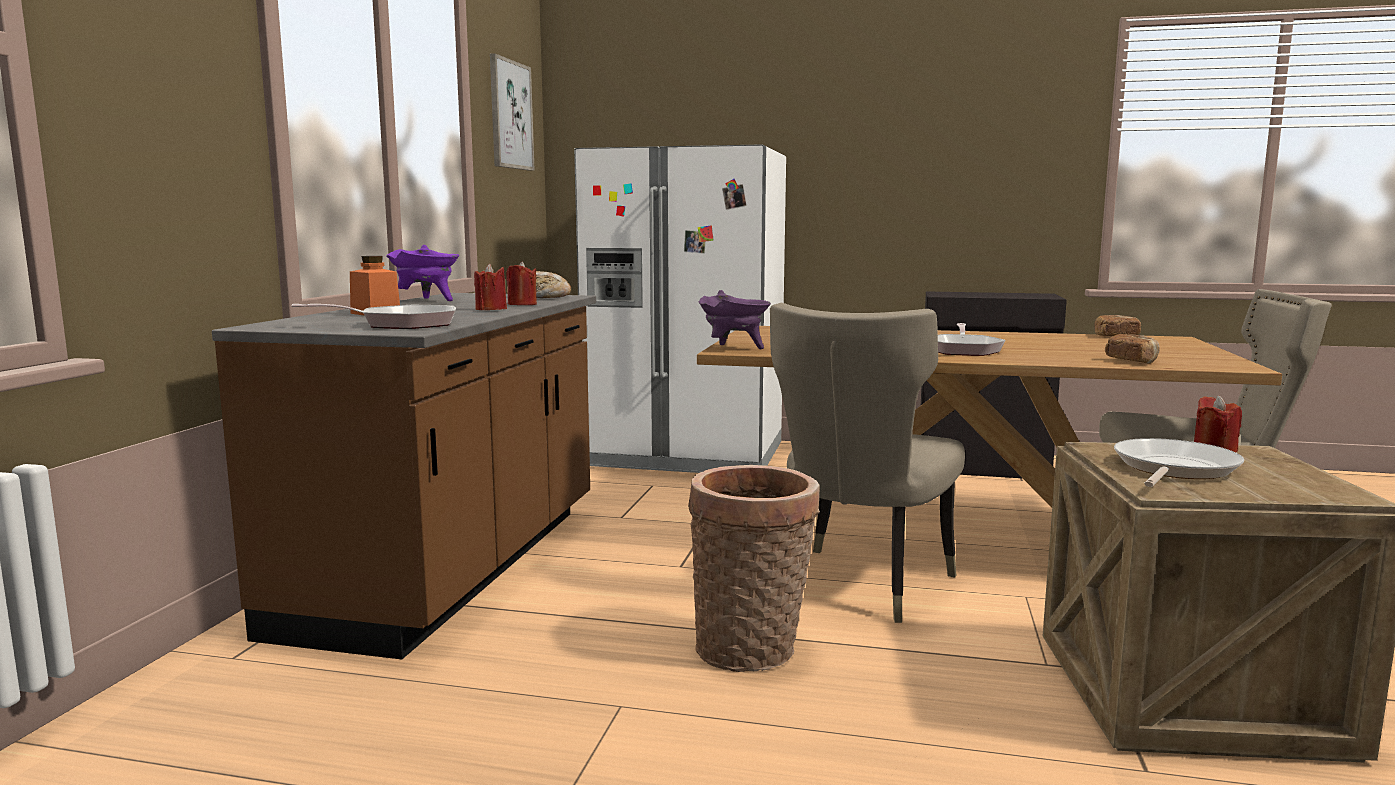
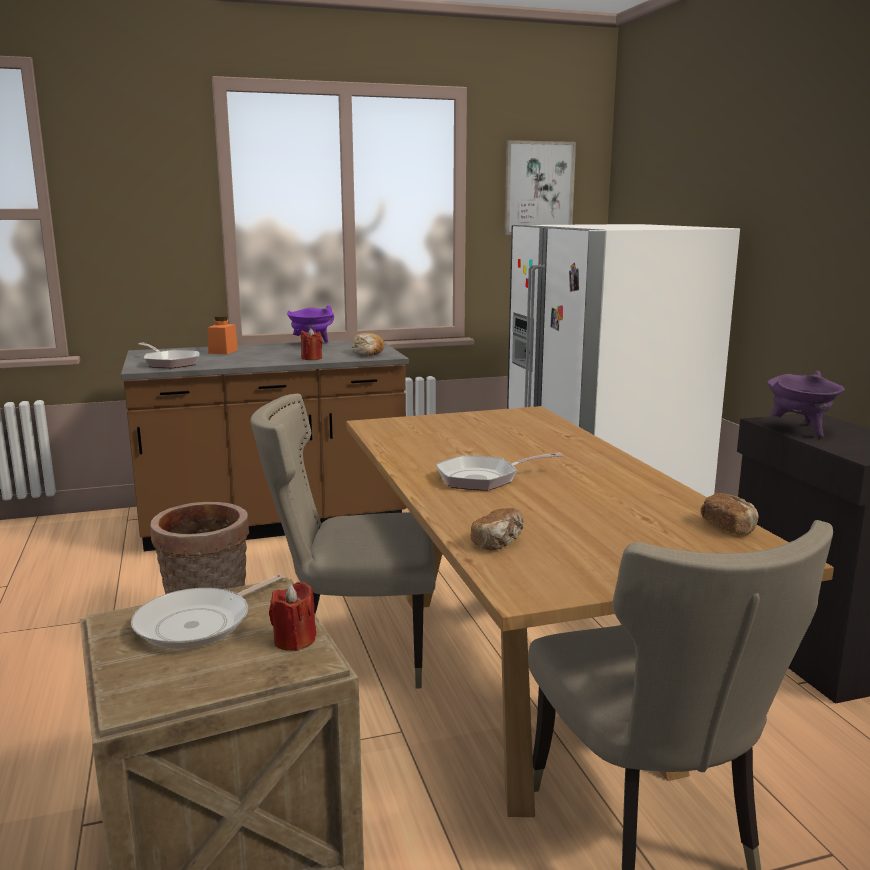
camera: 60 degrees right, 5 degrees up
(491, 309) = (270, 359): red candle -> none
(734, 348) = (384, 423): purple cooking pot -> purple cooking pot (800, 430)
(1173, 469) = (199, 623): frying pan -> frying pan turned 120 degrees clockwise

